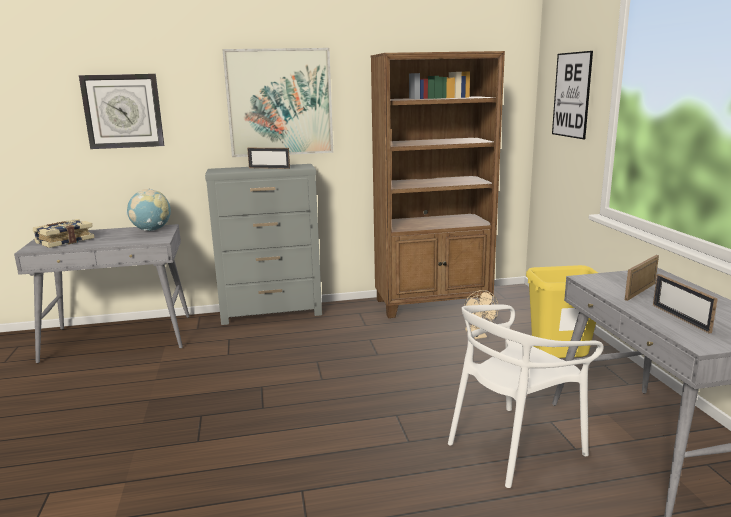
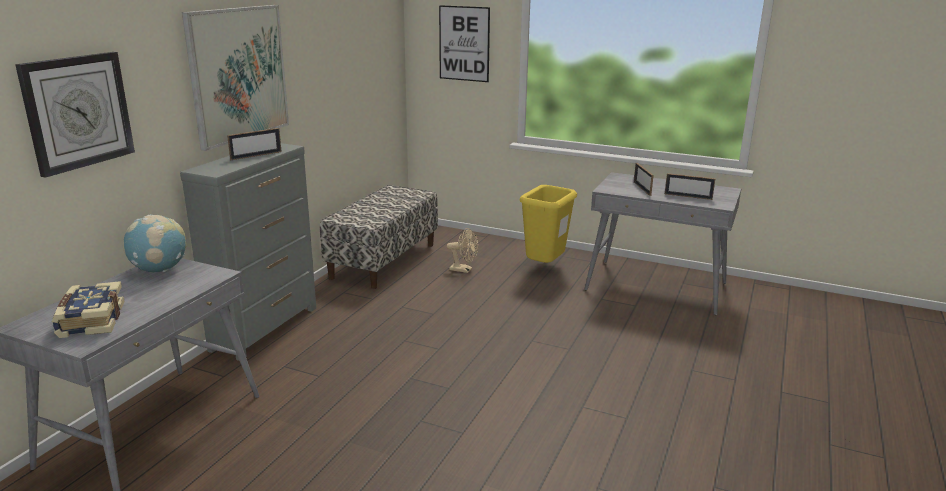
camera: 55 degrees left, 5 degrees up
(433, 304) = (383, 261): brown bookcase -> bench
(514, 446) = (613, 320): white chair -> none

